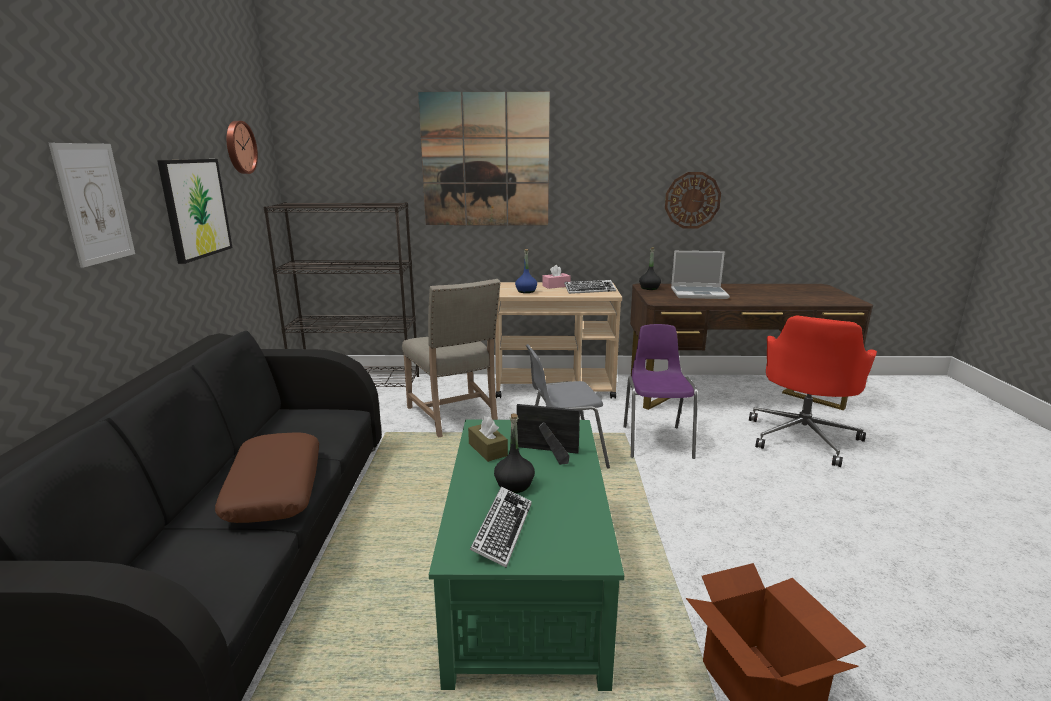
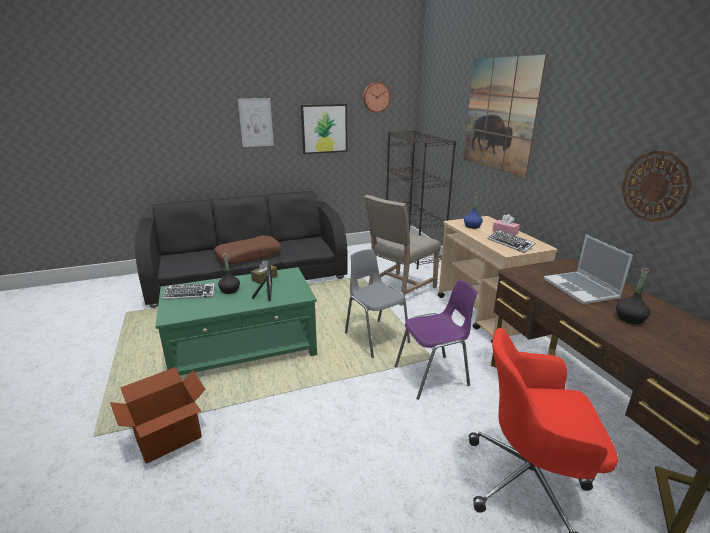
camera: 70 degrees right, 5 degrees up
(649, 288) = (564, 265): black bottle -> black bottle (629, 318)

